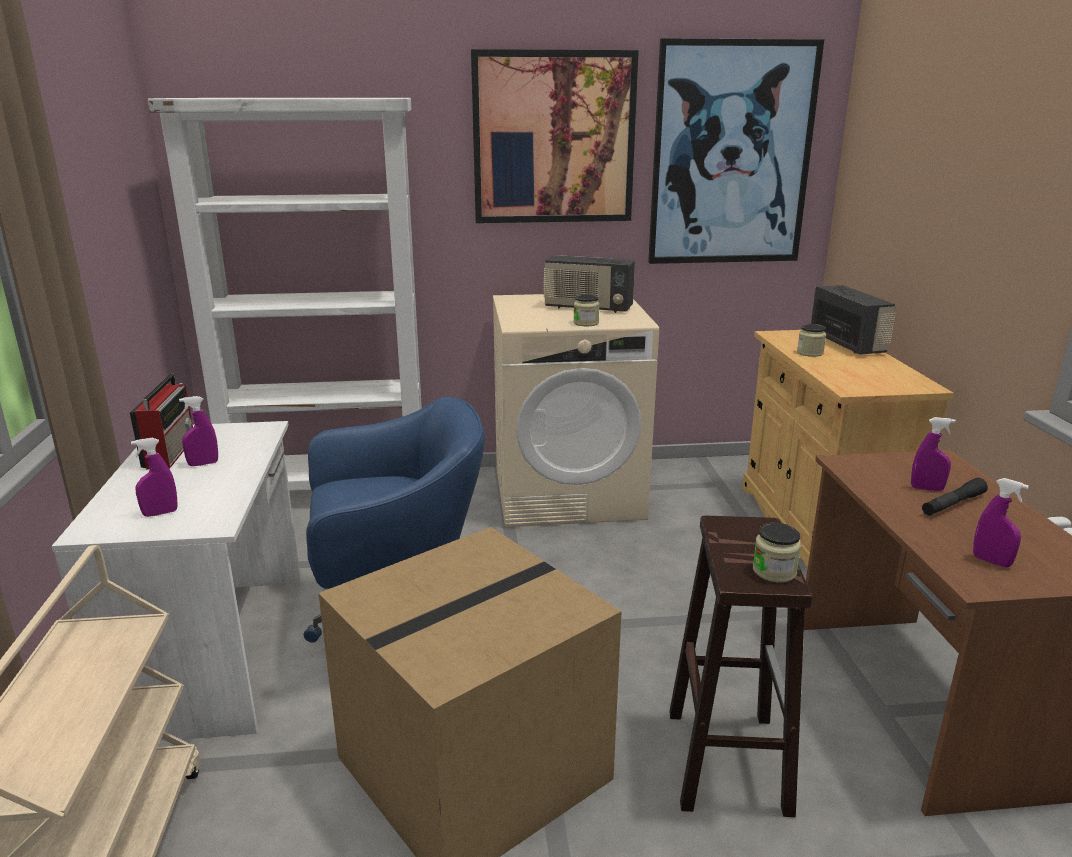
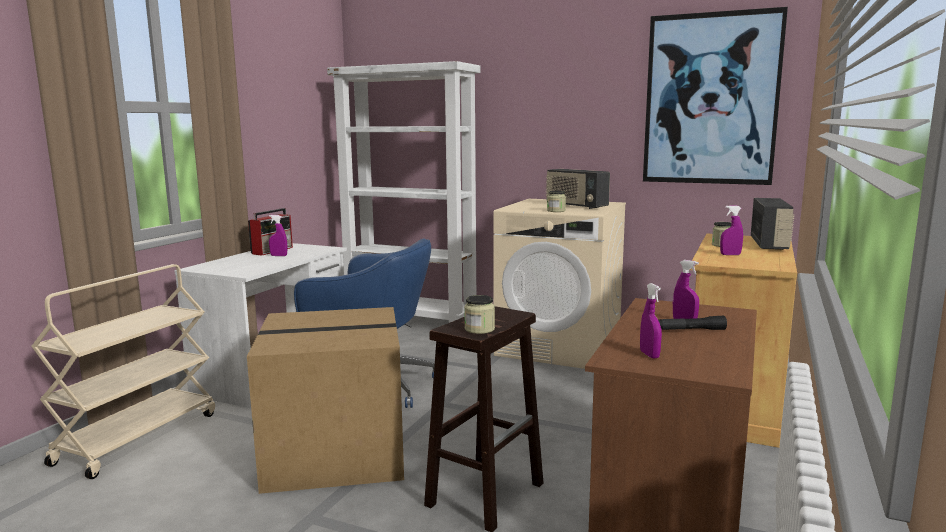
camera: 30 degrees right, 10 degrees down
(160, 513) = (231, 267): purple spray bottle -> purple spray bottle (730, 254)
(553, 138) = (573, 89): picture -> none

